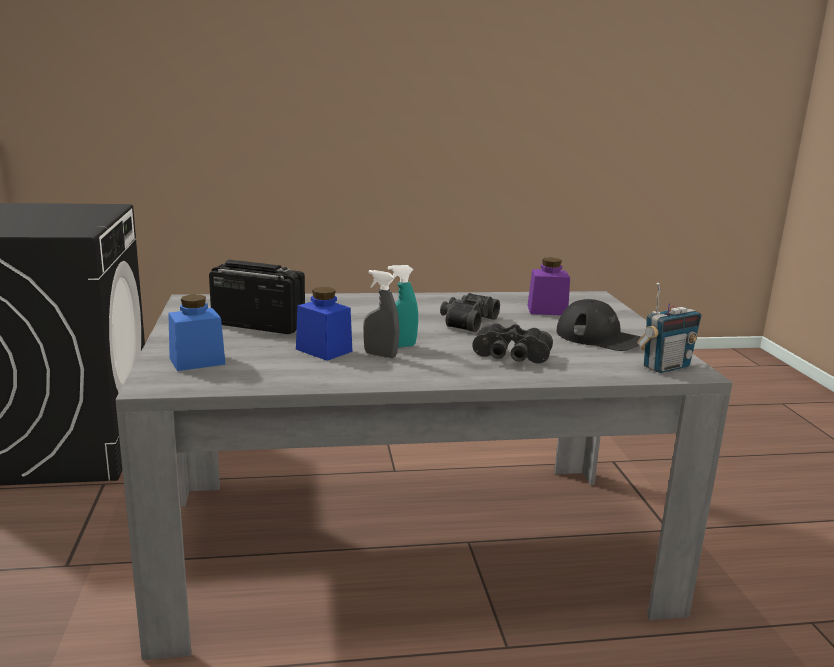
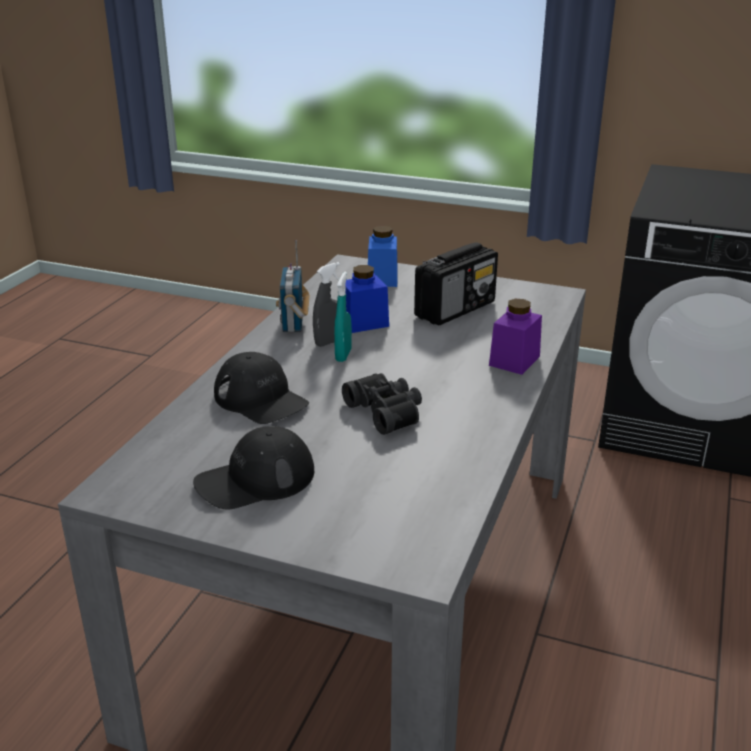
camera: 120 degrees right, 10 degrees up
(510, 357) = (261, 399): black binoculars -> black cap
(547, 310) = (385, 487): purple jar -> purple jar (514, 361)
(665, 367) = (137, 479): radio -> radio (294, 324)

